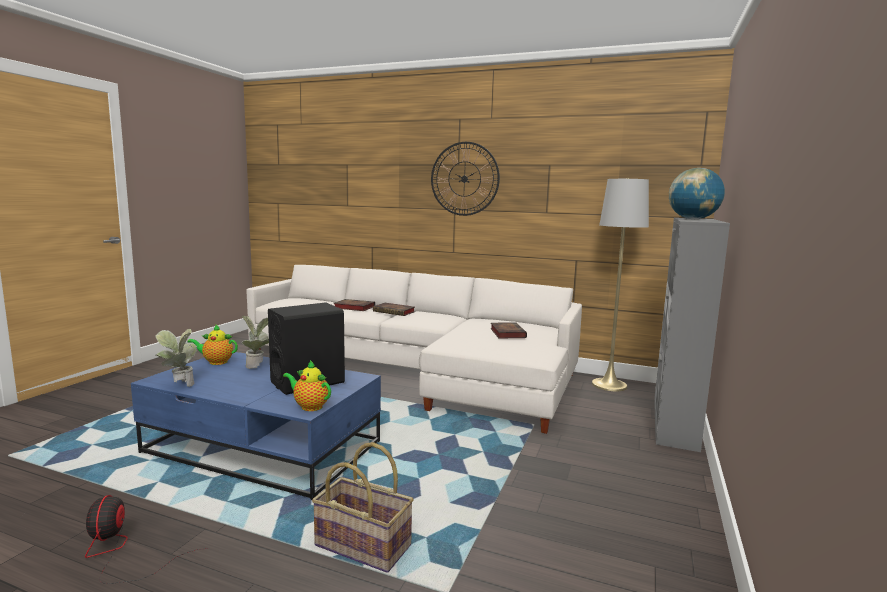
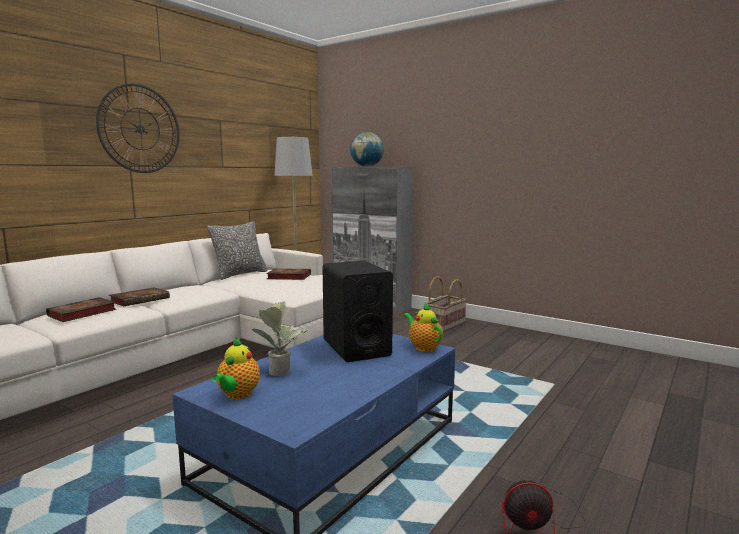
camera: 75 degrees left, 0 degrees up
(179, 385) = (330, 410): potted plant -> none
(309, 406) = (423, 347): teapot -> teapot turned 105 degrees clockwise
(364, 545) = (511, 404): basket -> basket (444, 325)
(507, 320) = (240, 274): none -> pillow

